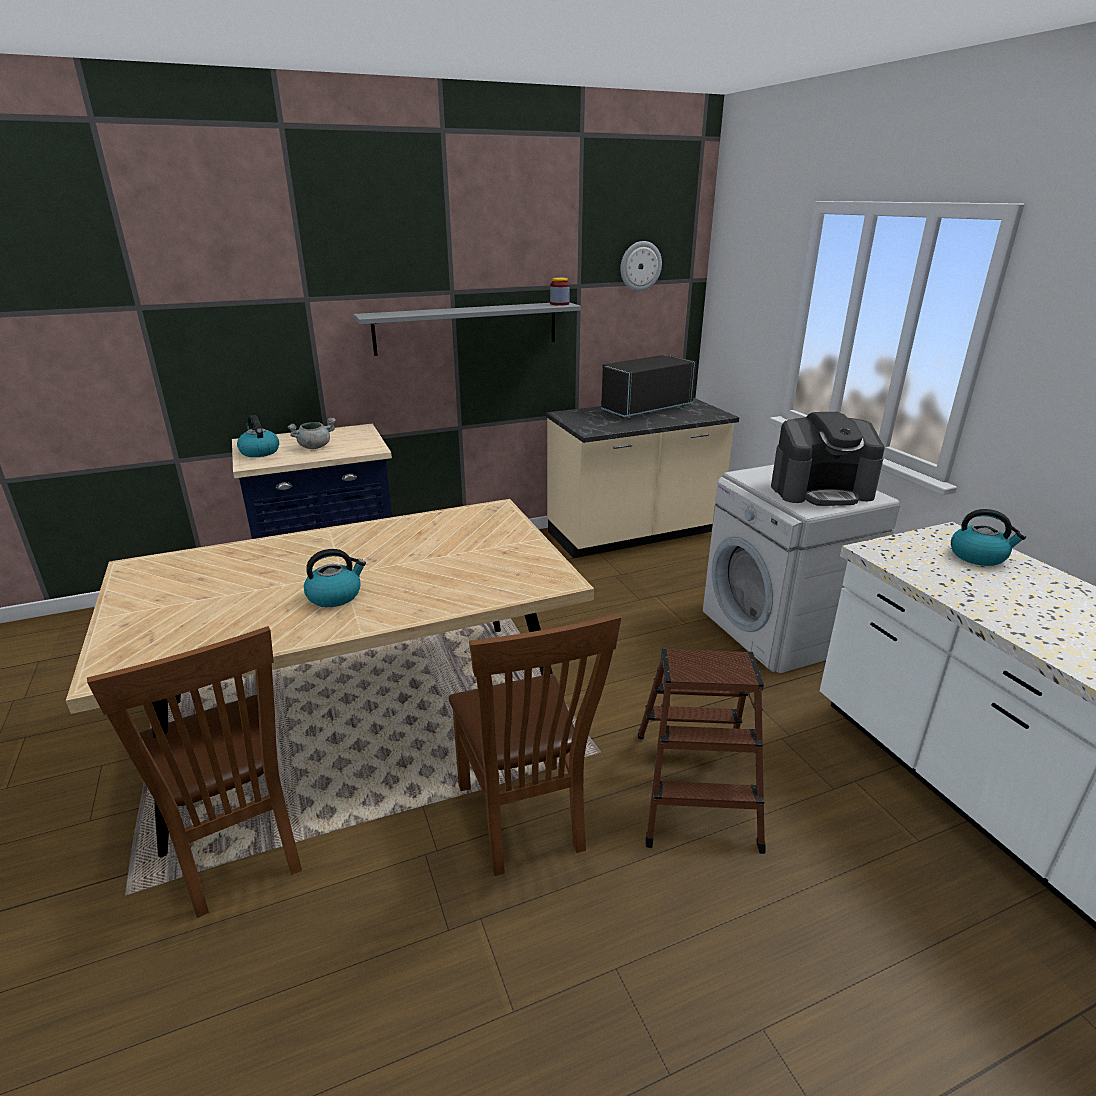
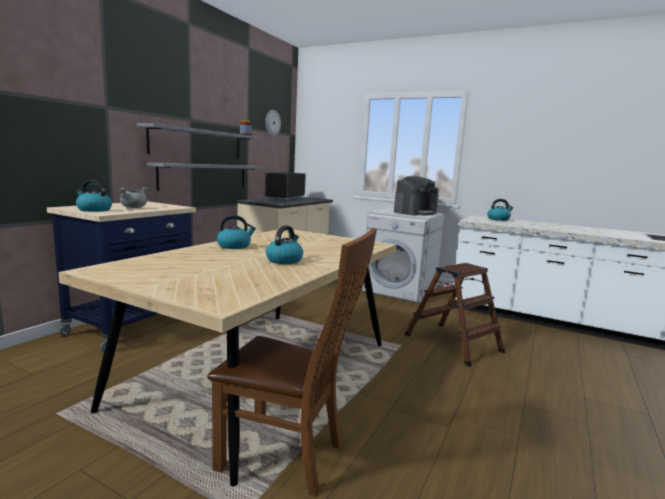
camera: 40 degrees left, 15 degrees down
(346, 542) = (234, 246): none -> kettle
(482, 378) = (205, 176): none -> grey shelf
(524, 822) = (413, 378): brown chair -> none

